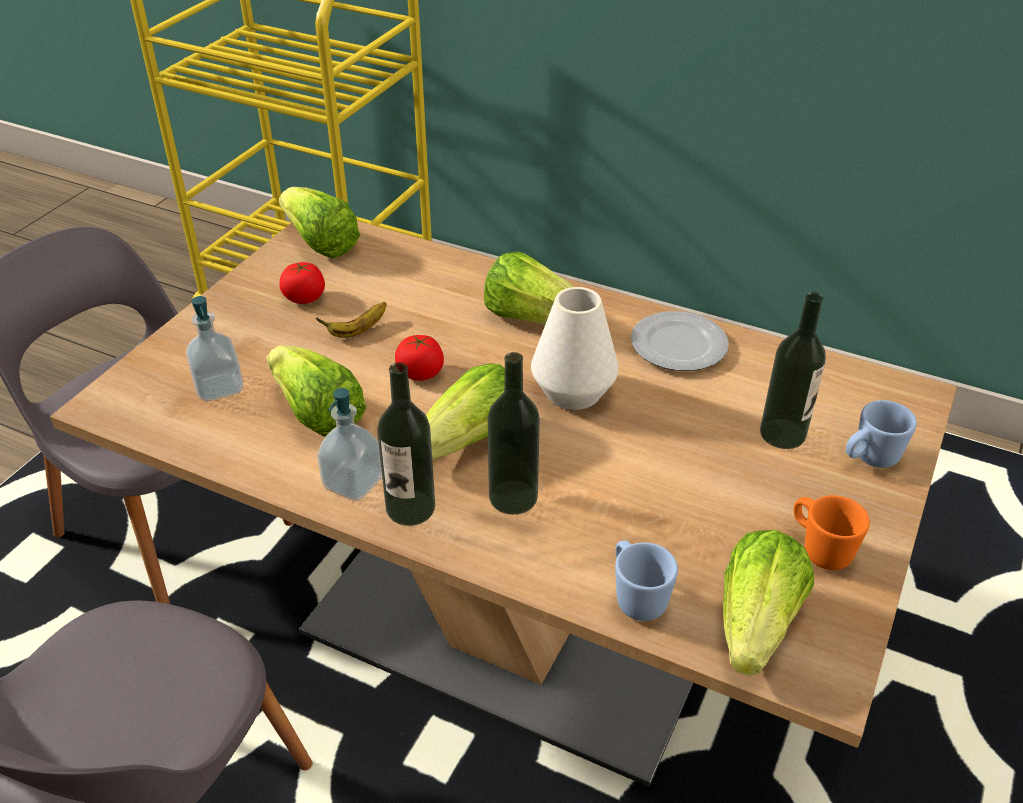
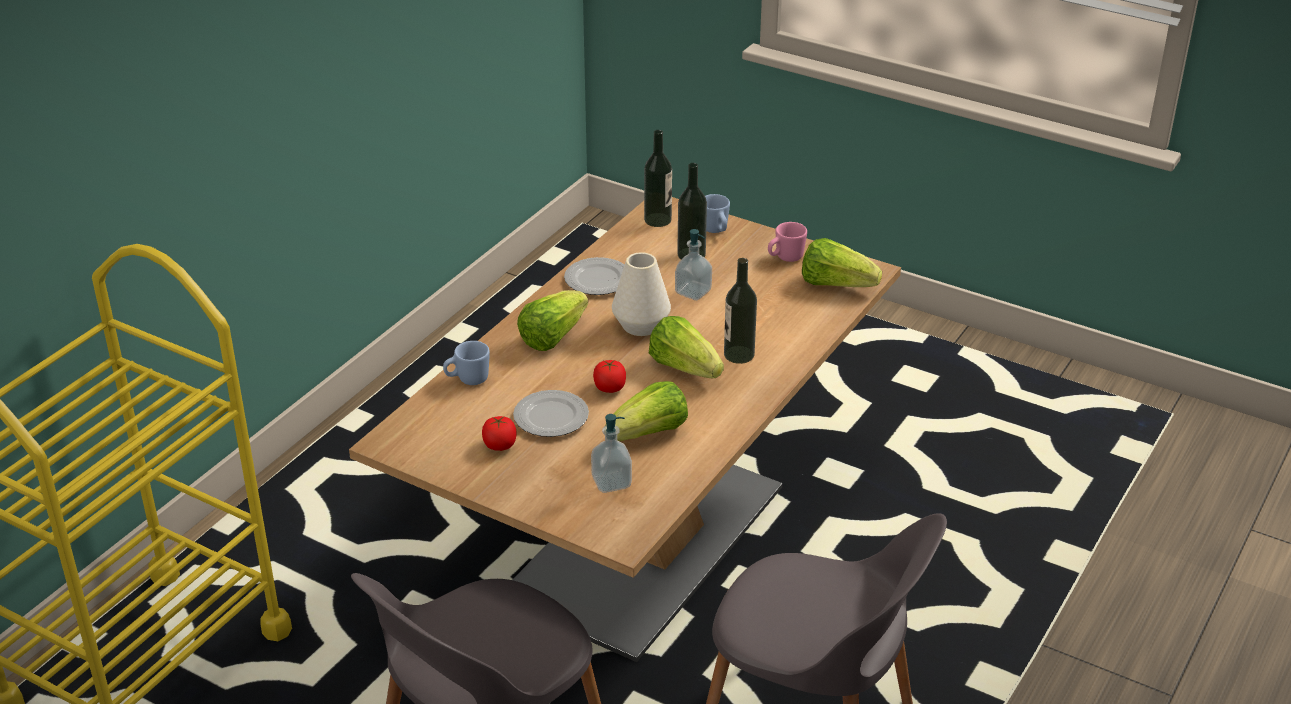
camera: 85 degrees left, 5 degrees down
(320, 243) = (416, 440): lettuce -> none
(353, 483) = (721, 416): soap dispenser -> soap dispenser (693, 292)
(357, 331) = (552, 417): banana -> plate
(410, 508) = (746, 393): bottle -> bottle (657, 220)
(636, 596) = (818, 318): blue mug -> blue mug (467, 380)
(819, 549) = (785, 258): orange mug -> pink mug

